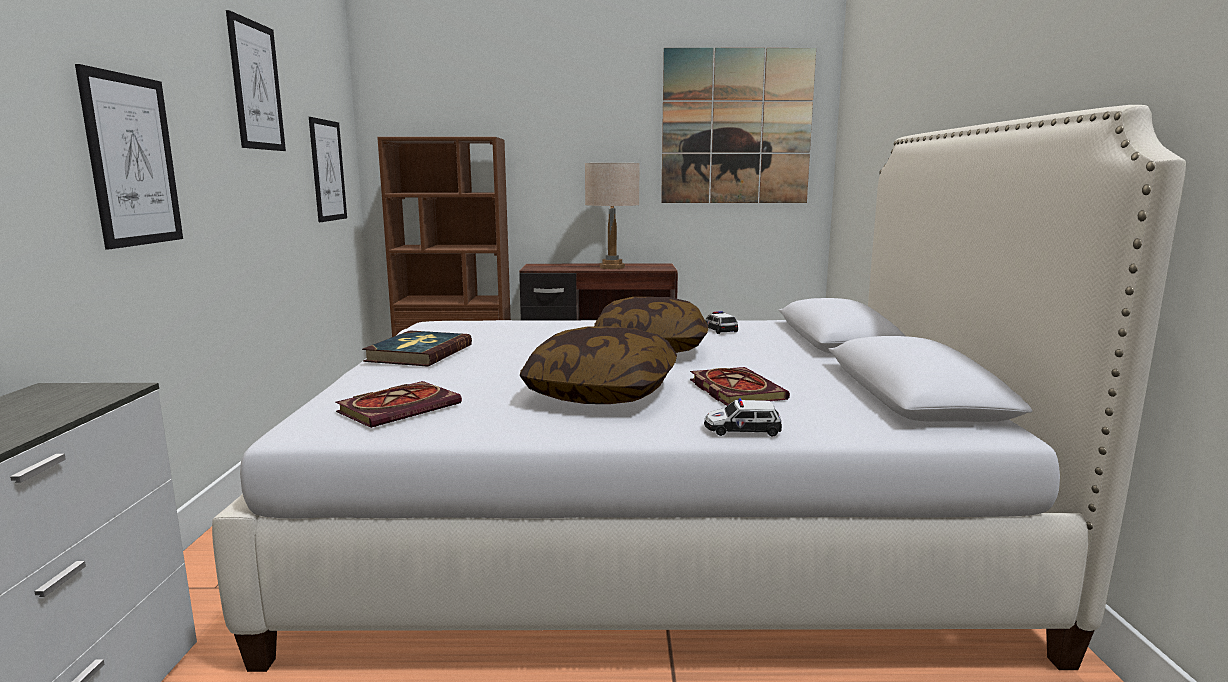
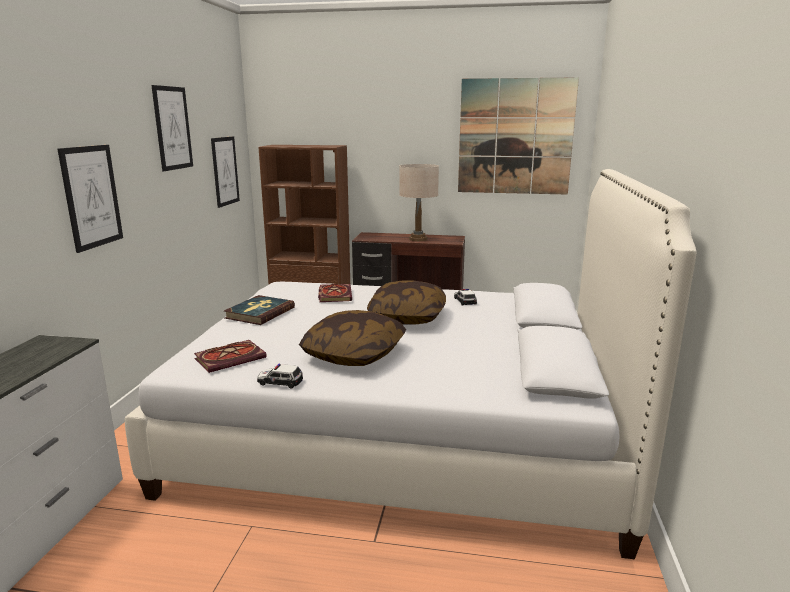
camera: 10 degrees right, 5 degrees up
(733, 390) = (438, 358): book -> book (334, 295)
(742, 429) = (421, 391): toy car -> toy car (279, 382)

